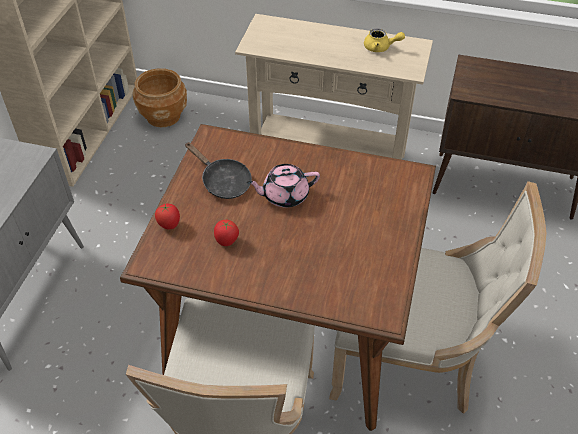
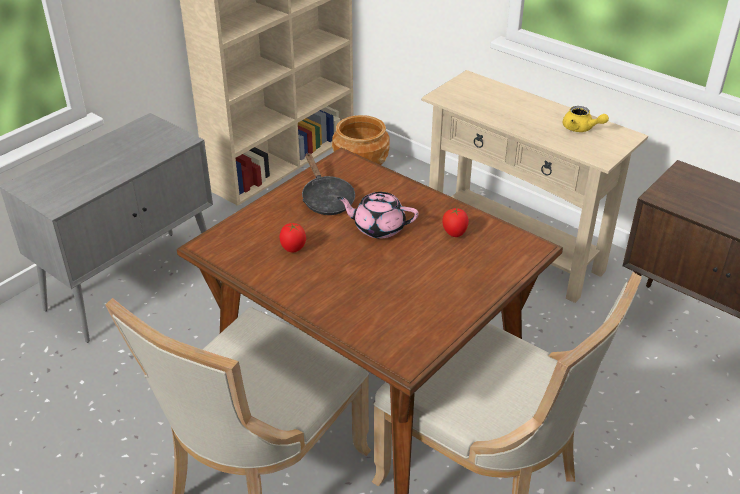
camera: 25 degrees right, 10 degrees down
(169, 225) = (250, 220): tomato -> tomato (454, 234)

